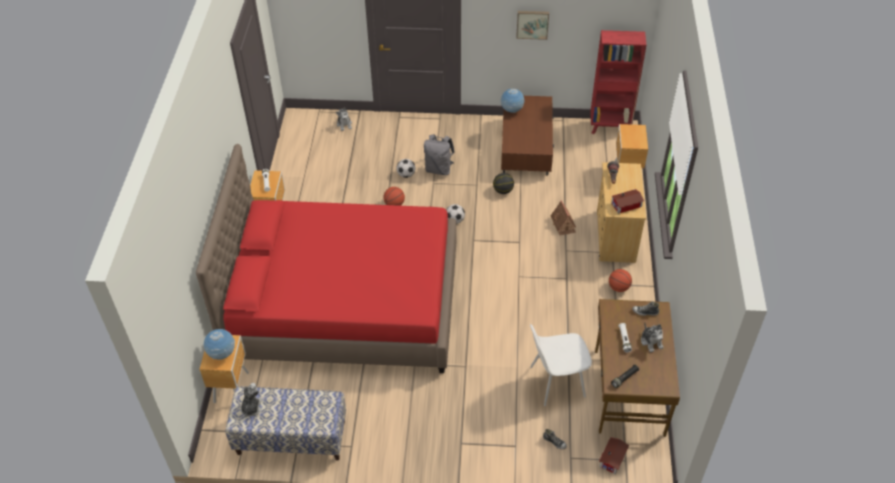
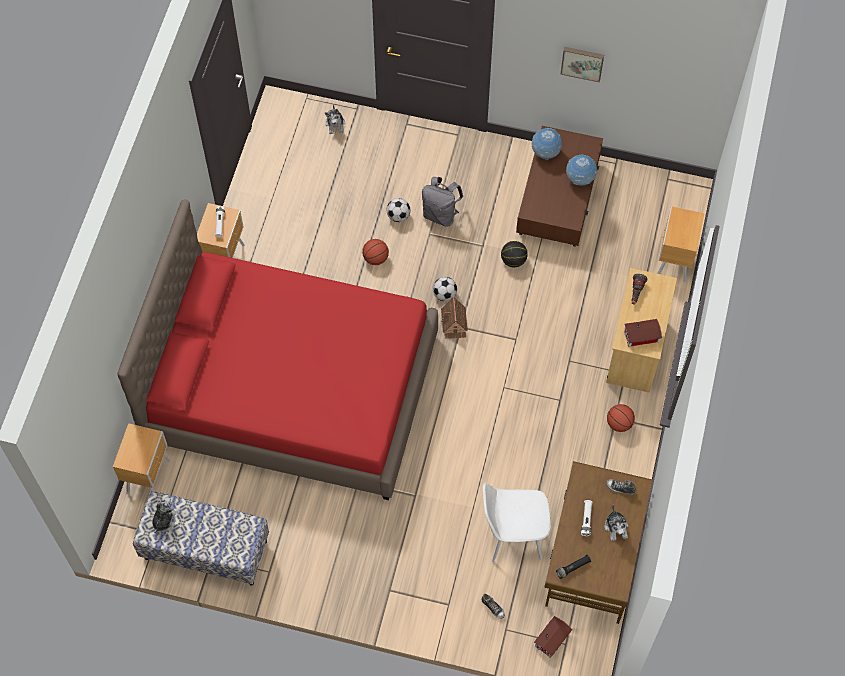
camera: 10 degrees right, 15 degrees up
(222, 354) = (139, 451): globe -> globe (580, 179)
(563, 224) = (576, 322): toy house -> toy house (454, 323)
(610, 127) = (673, 185): red bookcase -> none

